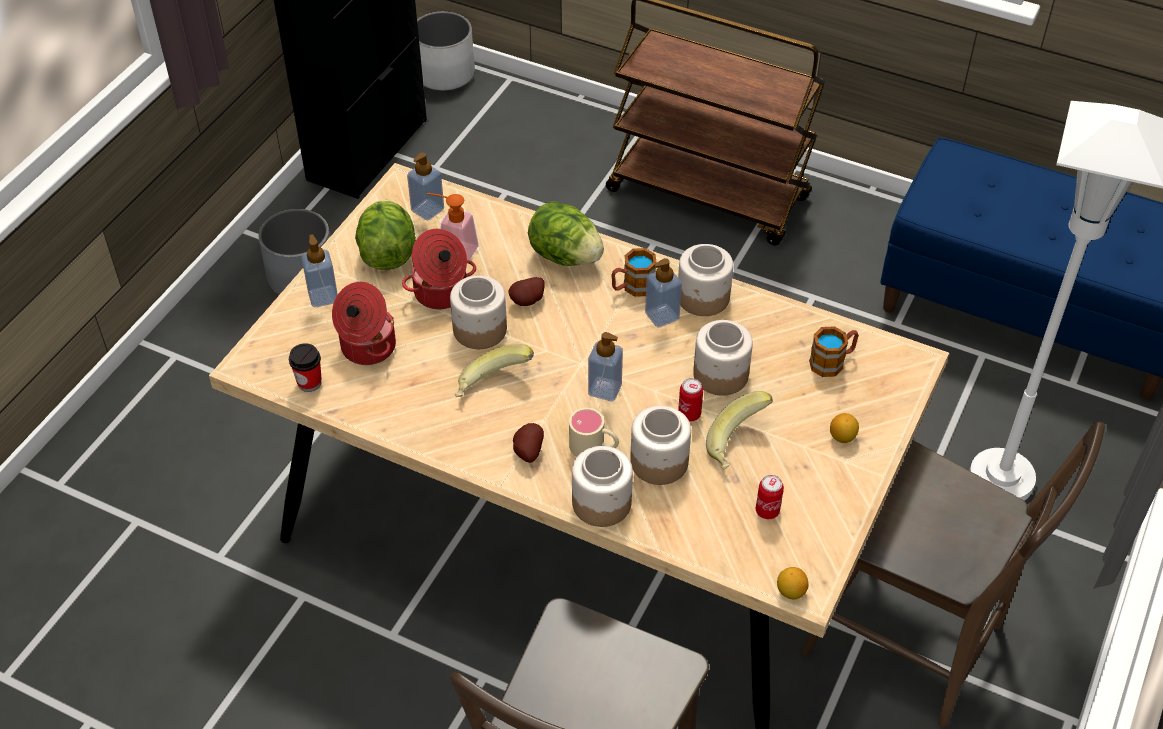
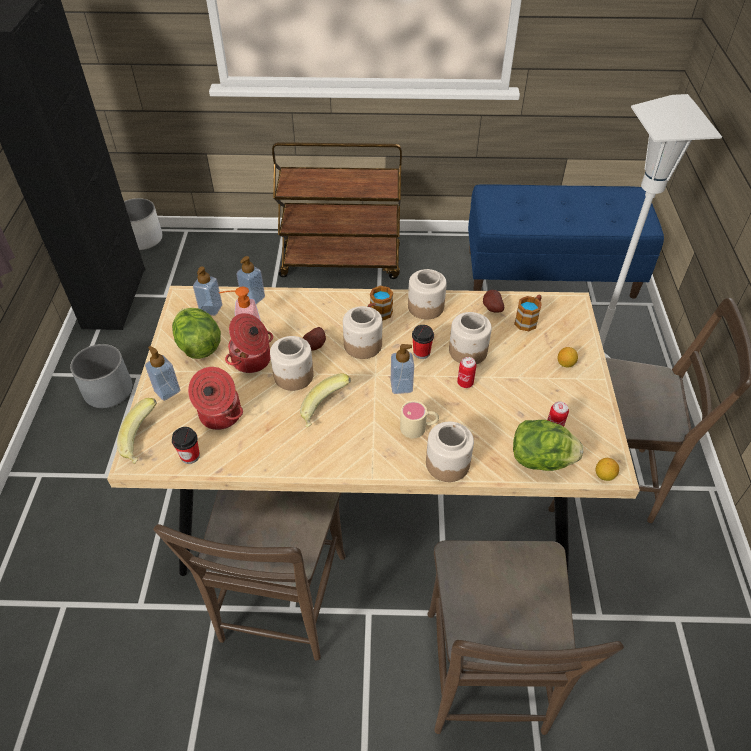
camera: 25 degrees left, 0 degrees up
(381, 624) = (281, 604): none -> brown chair
(527, 451) = (376, 447): potato -> potato (491, 308)
(565, 256) = (322, 309): lettuce -> lettuce (540, 460)
(658, 356) = (421, 353): none -> cup
(658, 462) = (466, 421): jar -> jar (362, 345)
(662, 316) = (407, 327): soap dispenser -> soap dispenser (253, 298)
(739, 445) = (508, 391): banana -> banana (144, 441)

